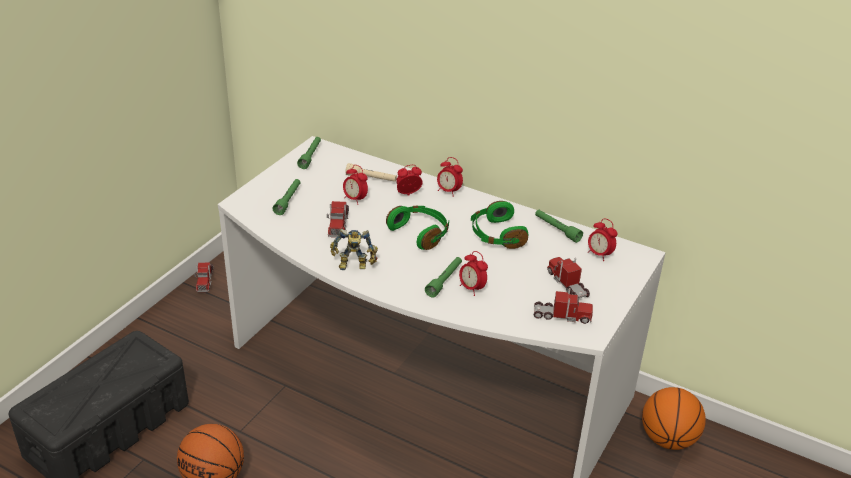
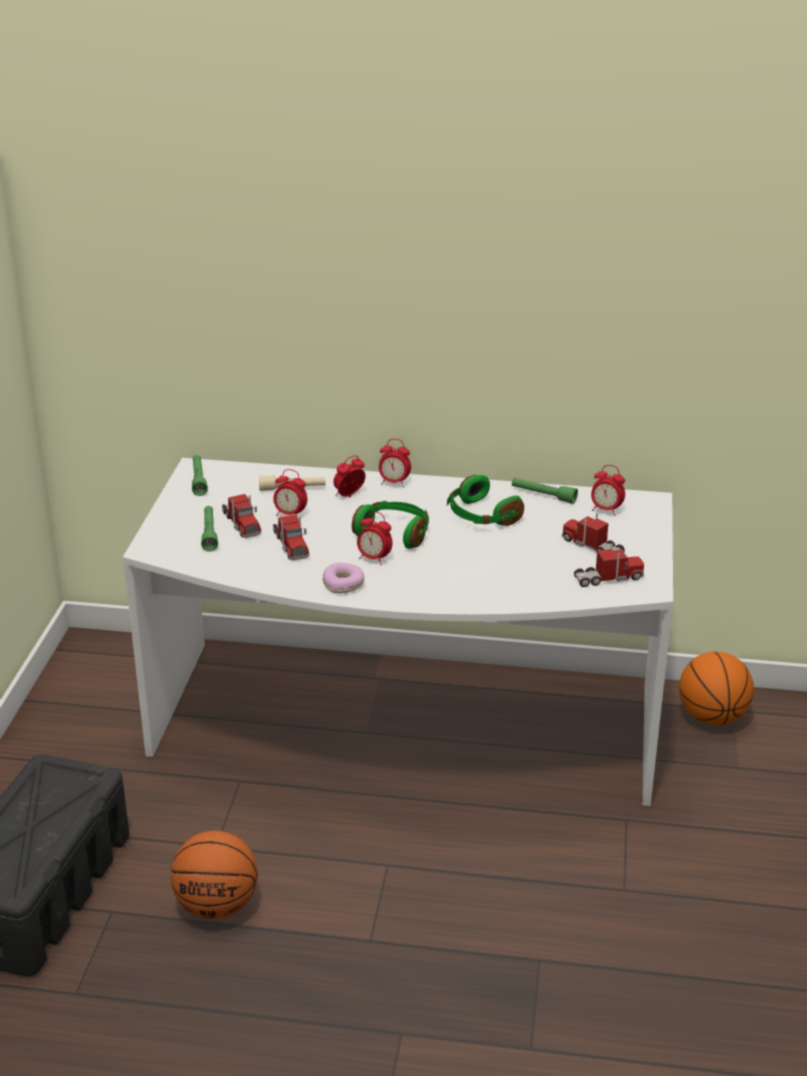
camera: 20 degrees left, 5 degrees down
(205, 280) = (53, 690): toy truck -> toy truck (241, 523)
(354, 266) = (343, 584): toy robot -> donut
(444, 281) = (457, 574): green flashlight -> none
(472, 288) = (493, 575): alarm clock -> alarm clock (374, 559)

